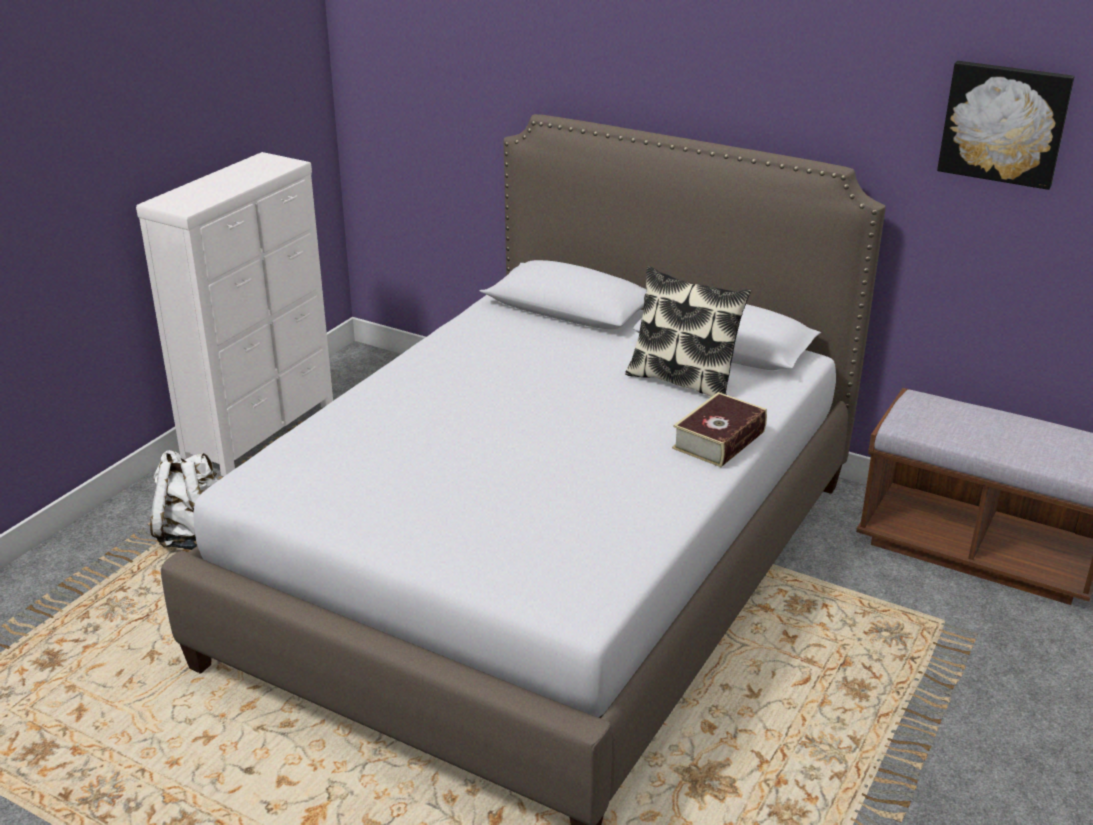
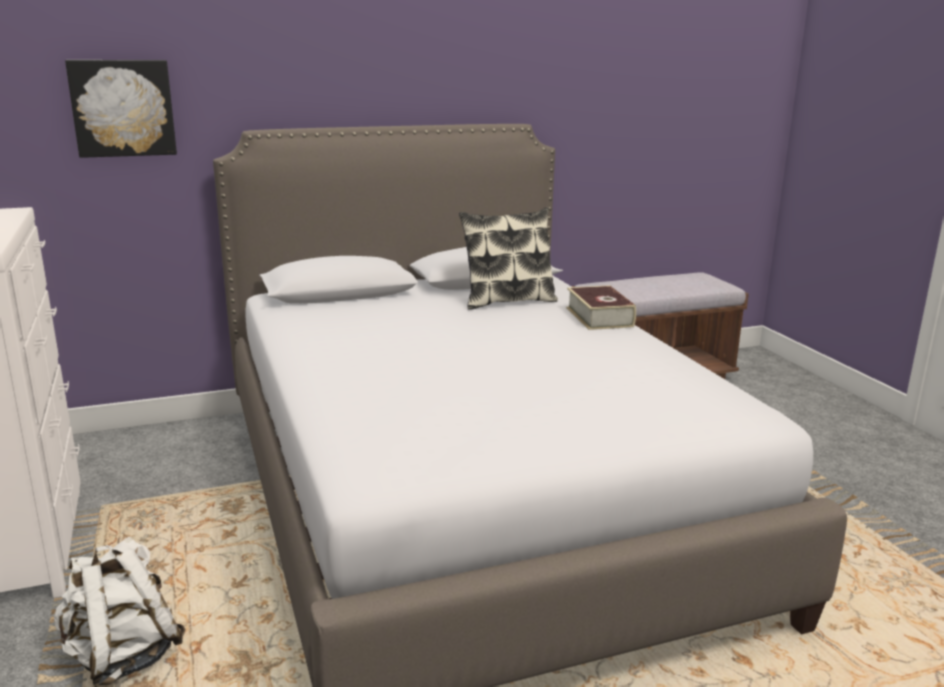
camera: 50 degrees left, 10 degrees down
(1004, 123) = (612, 75): picture -> picture (123, 108)

